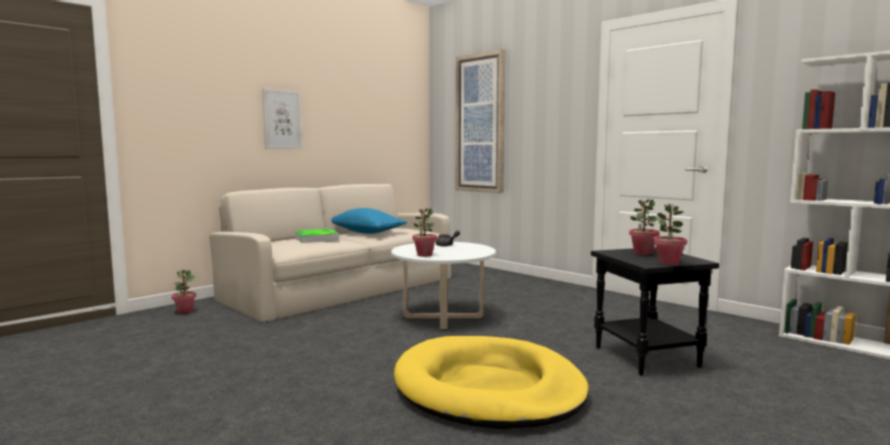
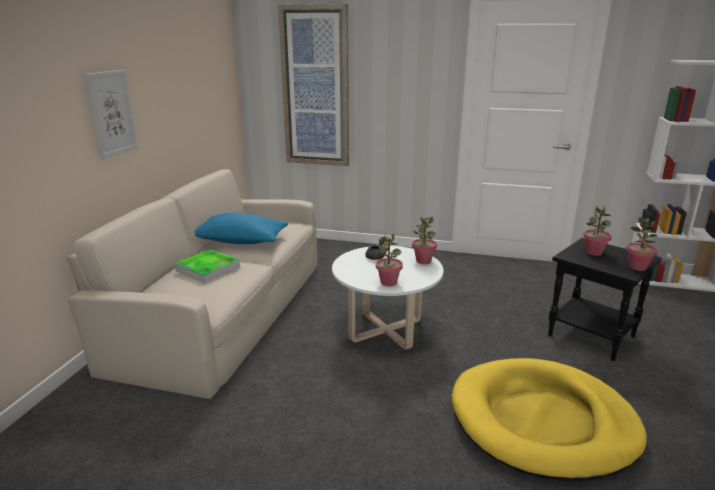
camera: 30 degrees left, 15 degrees up
(185, 311) = (77, 411): potted plant -> potted plant (423, 261)

